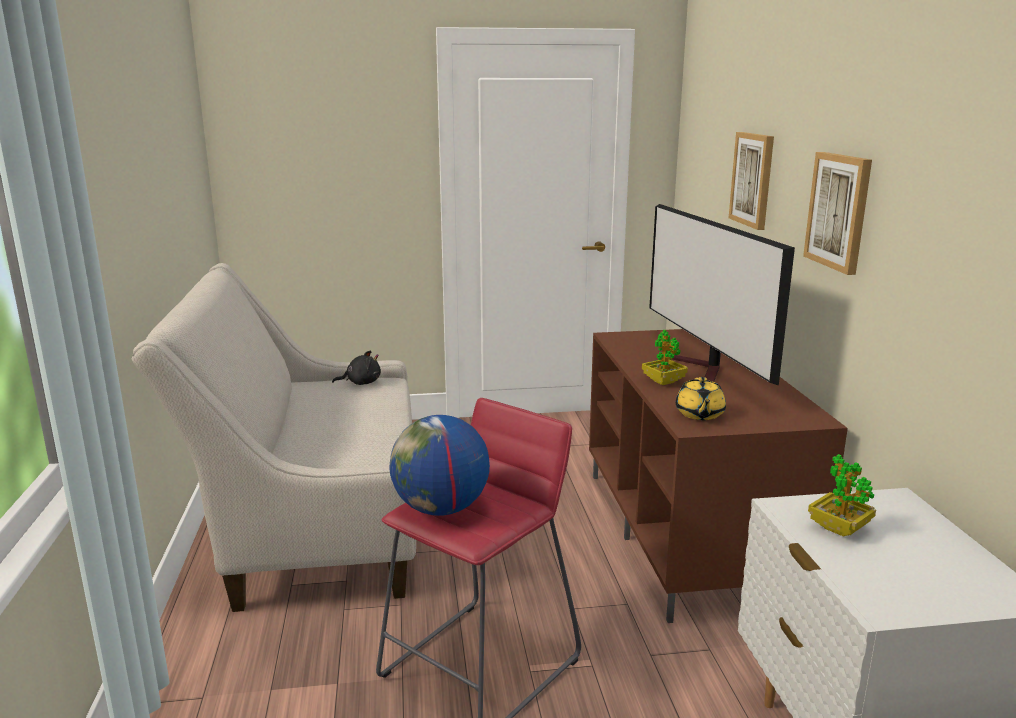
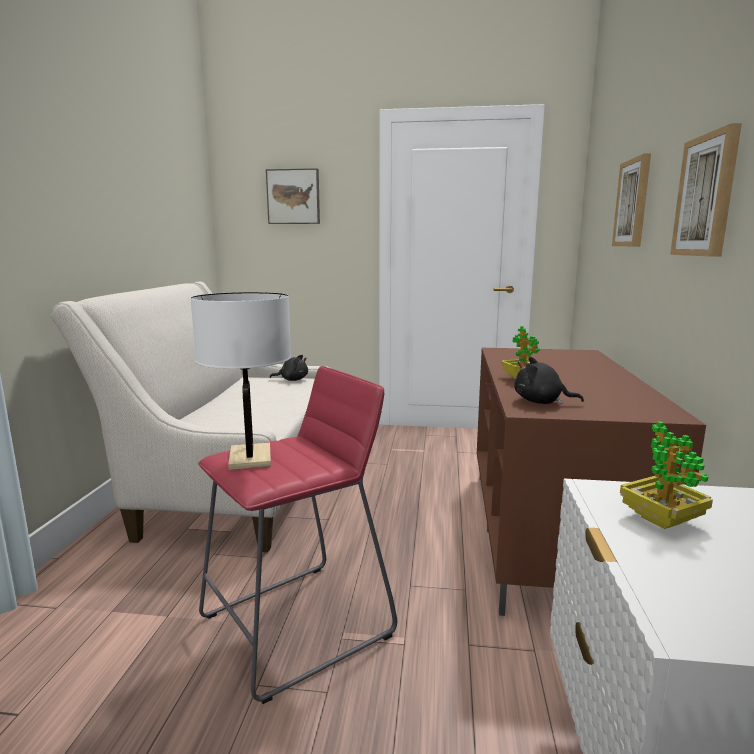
camera: 15 degrees right, 5 degrees down
(325, 137) = (294, 197): none -> picture
(441, 509) = (250, 458): globe -> white table lamp
(699, 414) = (541, 402): yellow teapot -> black plush toy
(703, 370) = (567, 374): television -> none

